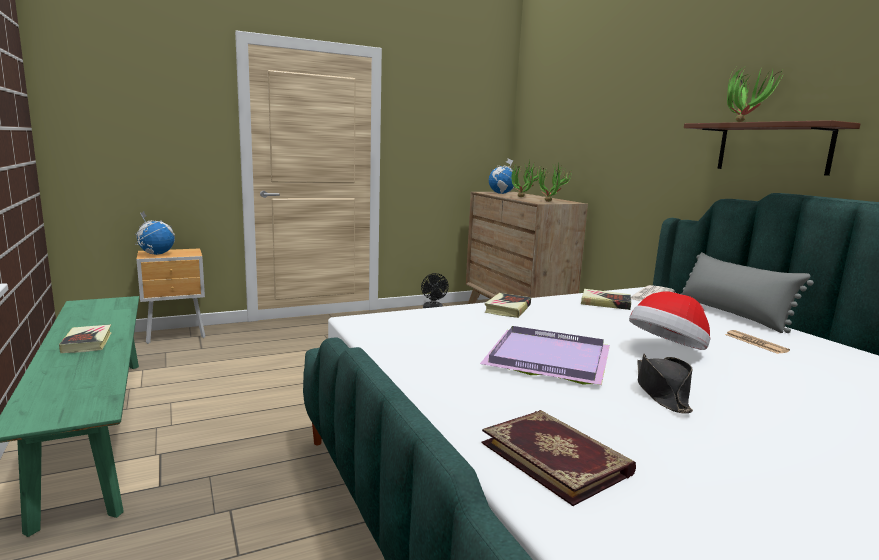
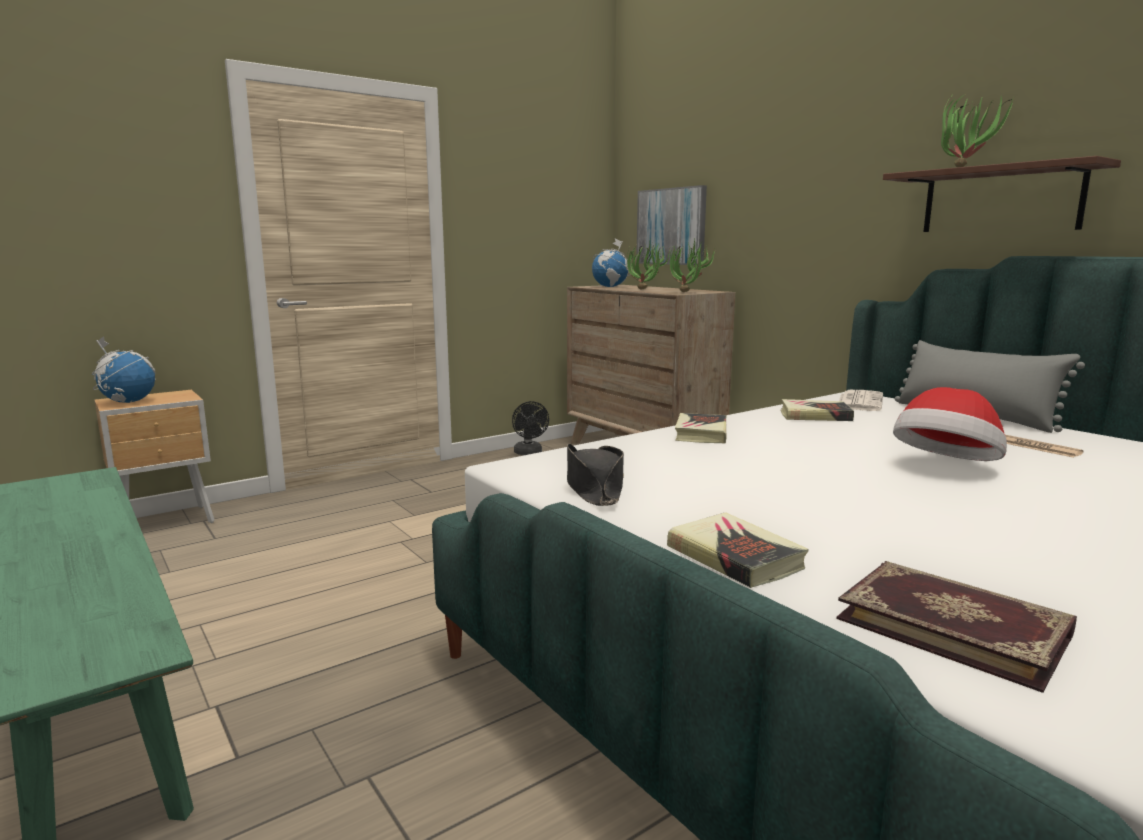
camera: 10 degrees left, 0 degrees up
(87, 343) = (68, 545): book -> book (735, 557)
(549, 151) = (671, 226): none -> picture
(550, 360) = (816, 493): purple tray -> none
(662, 392) = (993, 519): black hat -> black hat (594, 488)

